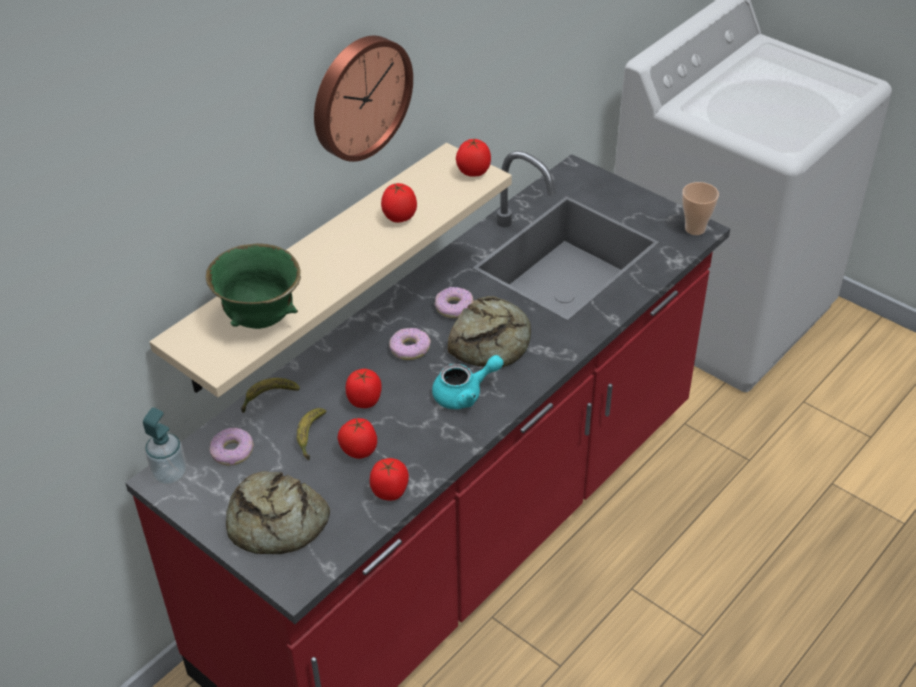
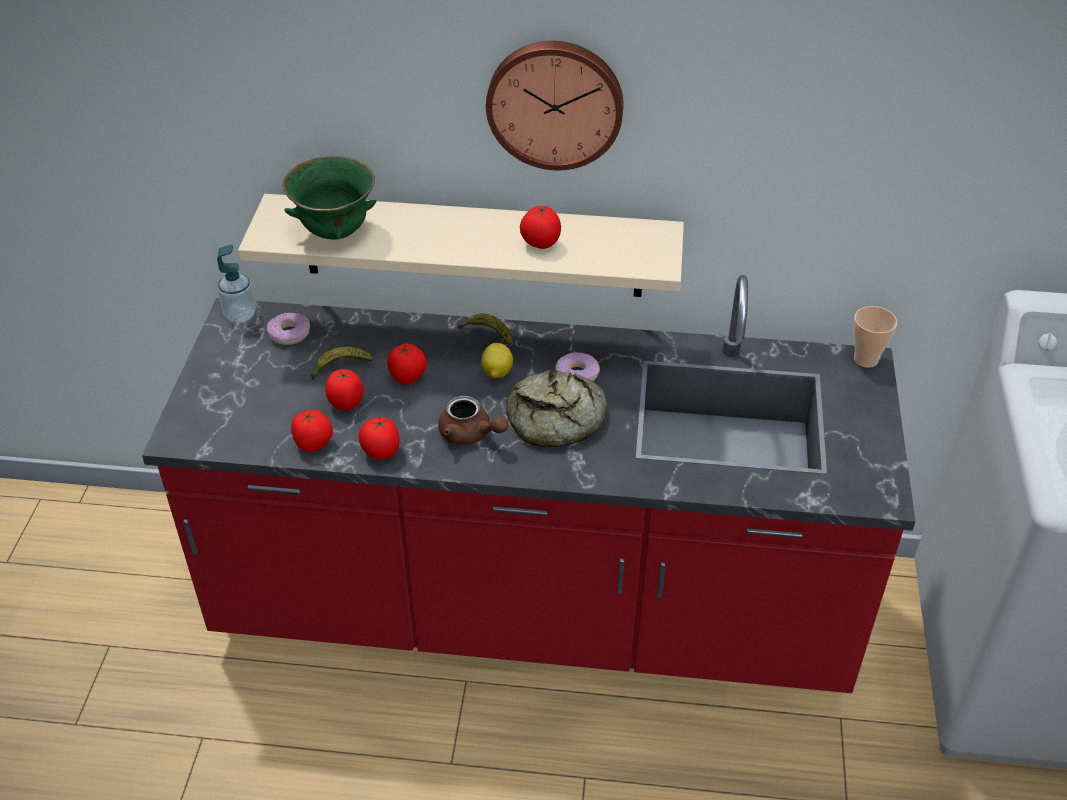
camera: 55 degrees right, 0 degrees up
(268, 398) = (364, 322): banana -> banana (487, 334)
(275, 523) = (231, 396): bread -> none
(409, 348) = (496, 373): donut -> lemon
(464, 394) = (470, 434): turquoise teapot -> brown teapot
(473, 173) = (654, 256): tomato -> tomato (381, 452)
(695, 229) = (879, 493): cup -> cup (865, 360)

